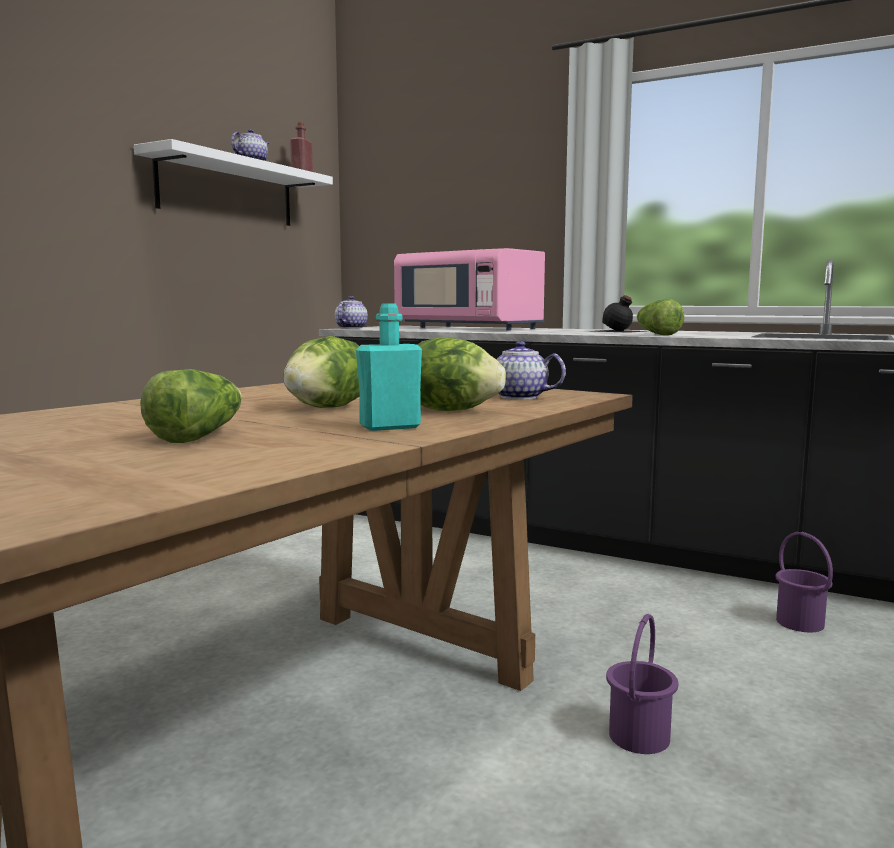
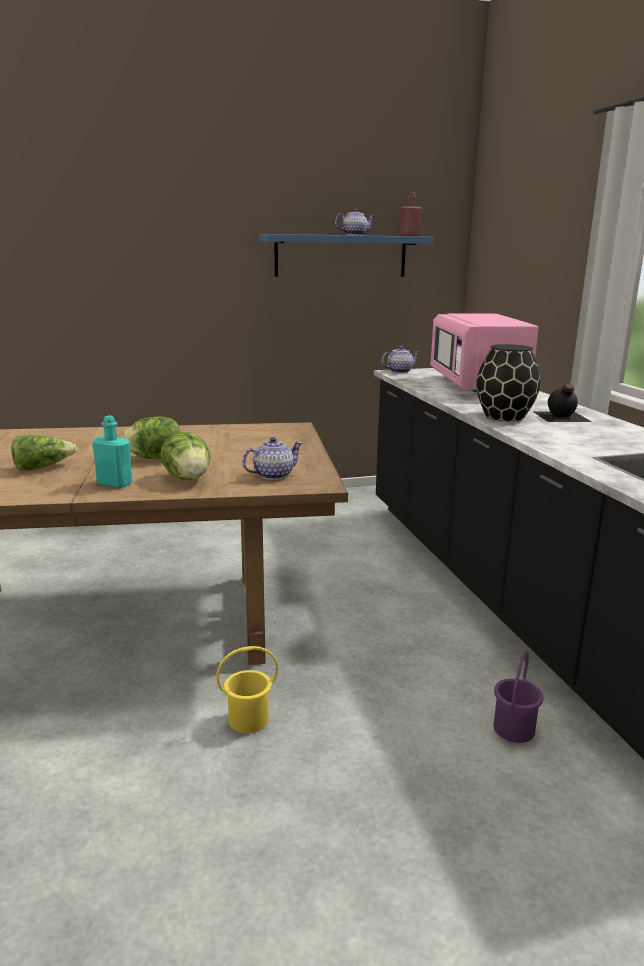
camera: 45 degrees right, 10 degrees up
(227, 191) = (341, 256): white shelf -> blue shelf
(519, 397) = (272, 475): teapot -> teapot turned 75 degrees clockwise
(588, 333) = (505, 416): none -> black vase
(640, 736) = (249, 720): purple bucket -> yellow bucket
(656, 334) = (537, 433): lettuce -> none

